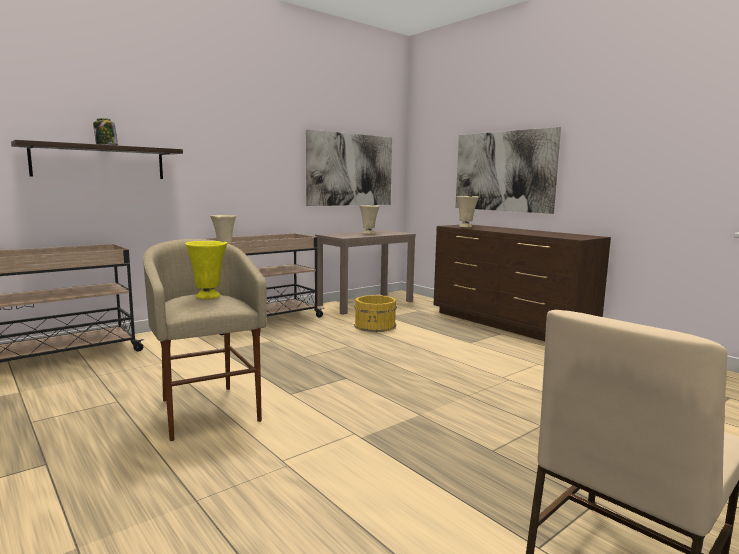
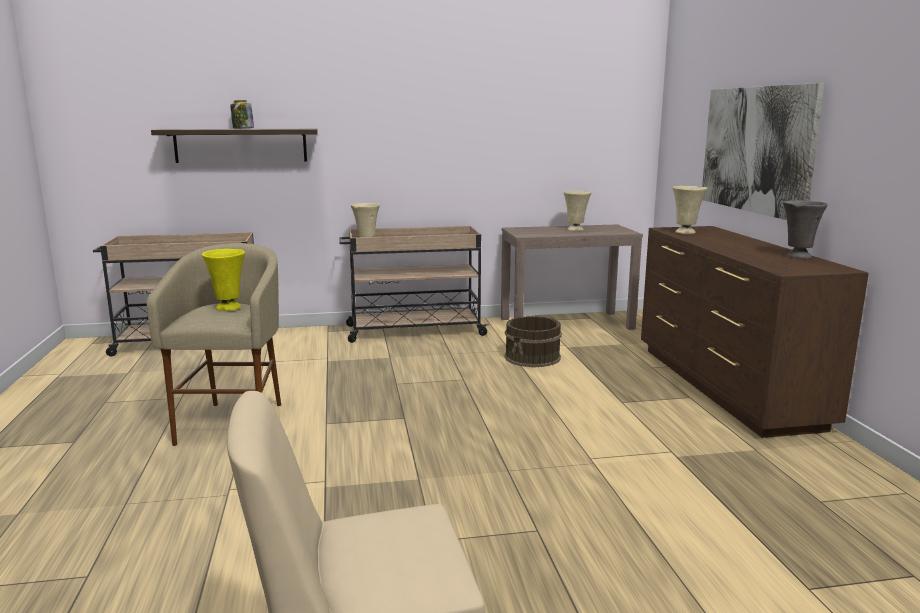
camera: 30 degrees right, 5 degrees up
(350, 169) = (561, 141): picture -> none
(375, 326) = (533, 357): yellow bucket -> brown bucket
(558, 233) = (797, 256): none -> grey vase

